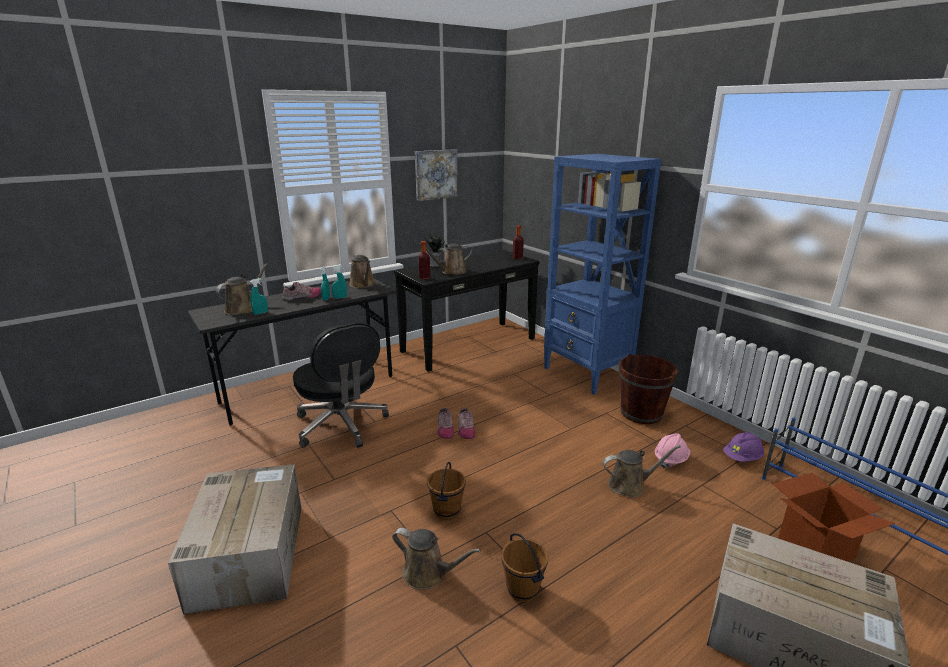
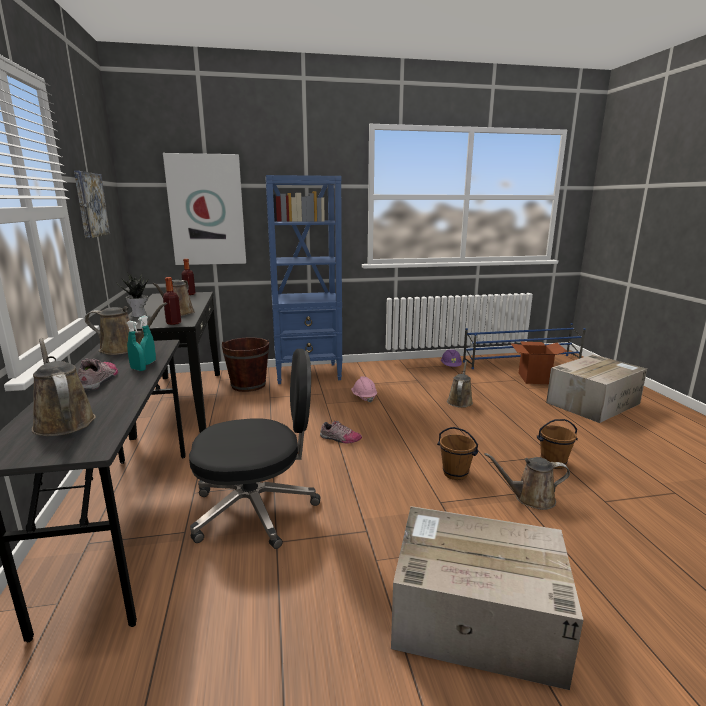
camera: 65 degrees left, 5 degrees down
(260, 313) = (115, 409): turquoise spray bottle -> none
(428, 573) = (530, 498): brown watering can -> brown watering can turned 135 degrees counterclockwise
(445, 429) = (330, 448): shoe -> none
(551, 182) = (206, 210): none -> picture
(641, 413) = (381, 374): brown bucket -> brown bucket (248, 385)
(670, 459) = (440, 382): pink hard hat -> pink hard hat (364, 397)

